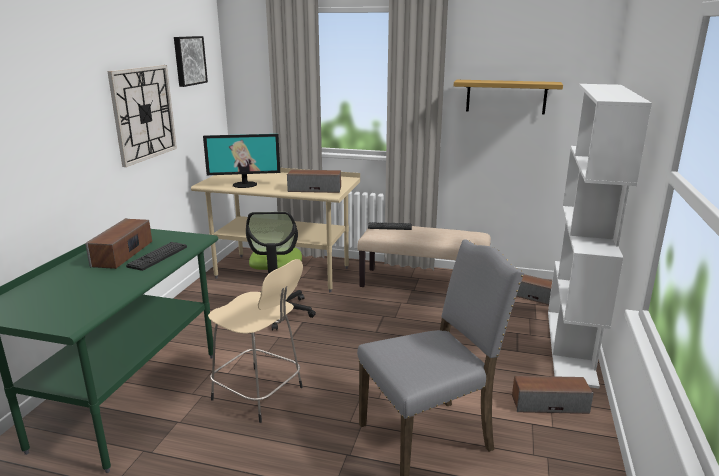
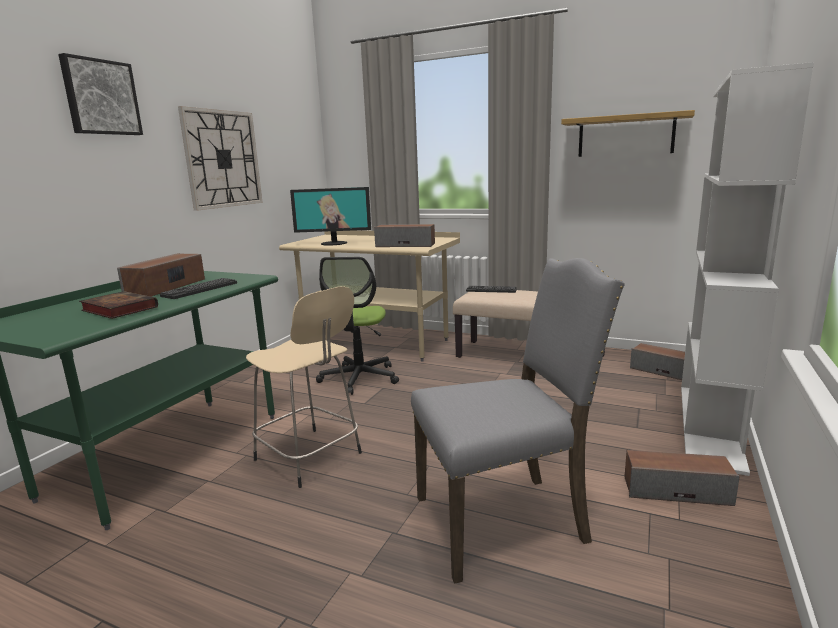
camera: 10 degrees right, 5 degrees down
(99, 285) = (117, 309): none -> book
(189, 60) = (280, 115): picture -> picture (100, 97)

